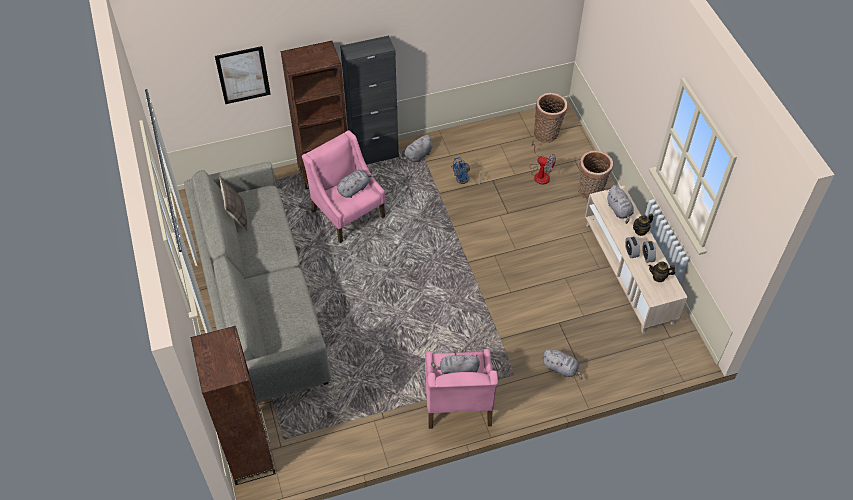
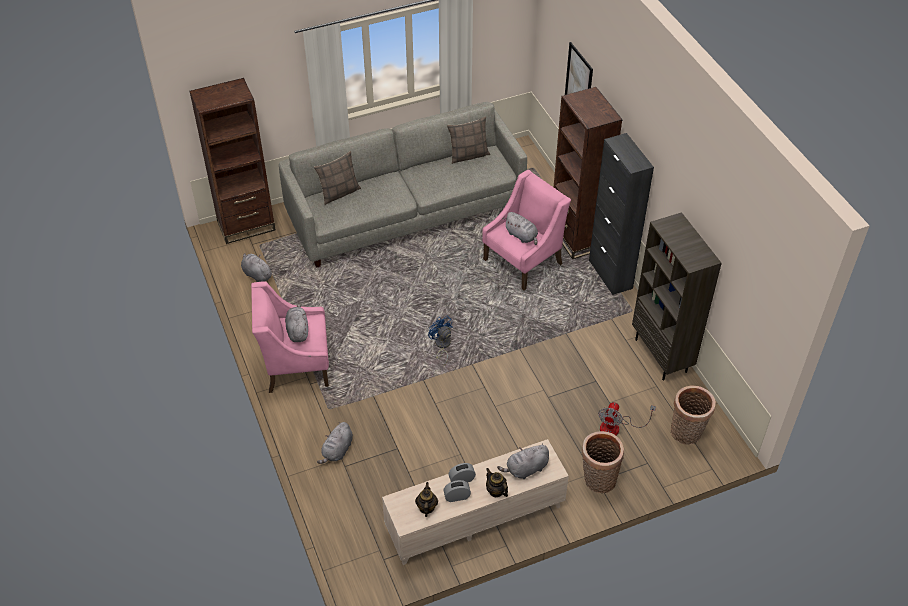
camera: 85 degrees right, 5 degrees down
(269, 329) = (339, 193): none -> pillow
(417, 156) = (618, 311): grey plush toy -> grey plush toy (256, 274)
(465, 180) = (591, 356): blue fan -> blue fan (442, 345)
(469, 136) = (661, 355): none -> brown bookcase

